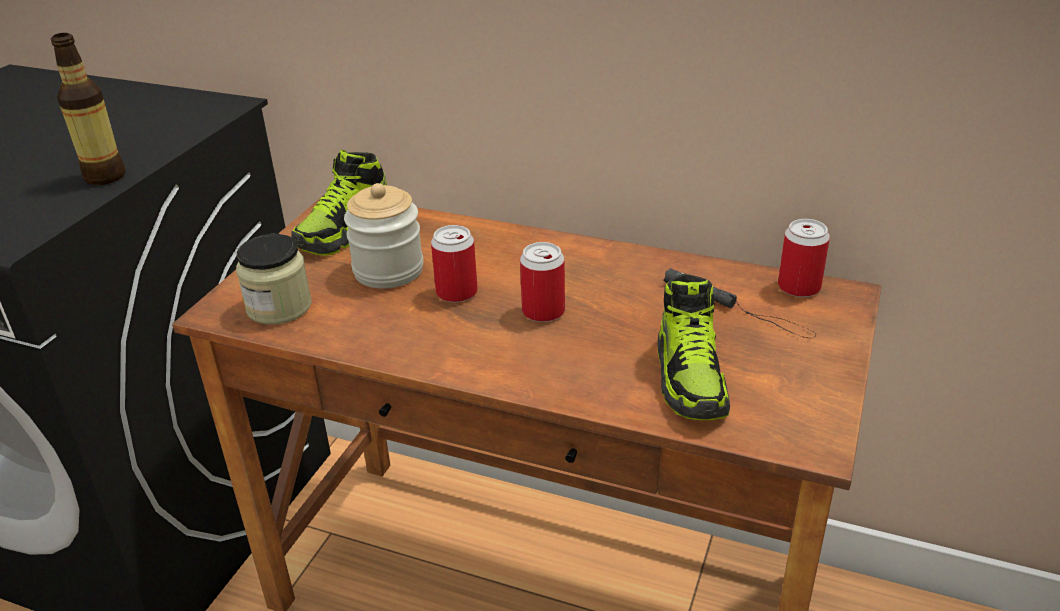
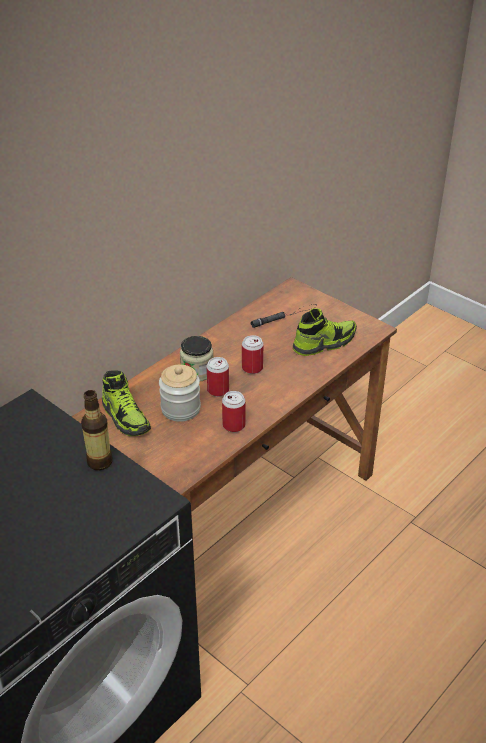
camera: 70 degrees left, 5 degrees up
(279, 307) = (189, 453): jar -> jar (197, 372)
(690, 378) = (324, 343): shoe -> shoe turned 45 degrees counterclockwise
(799, 287) = (280, 296): can -> can (233, 425)

